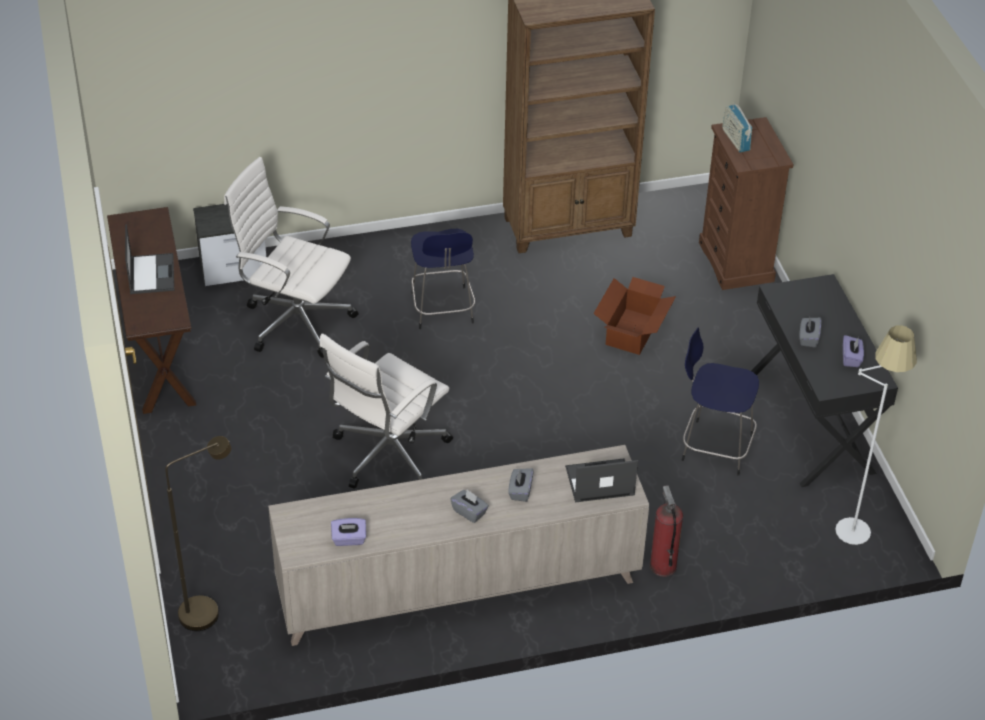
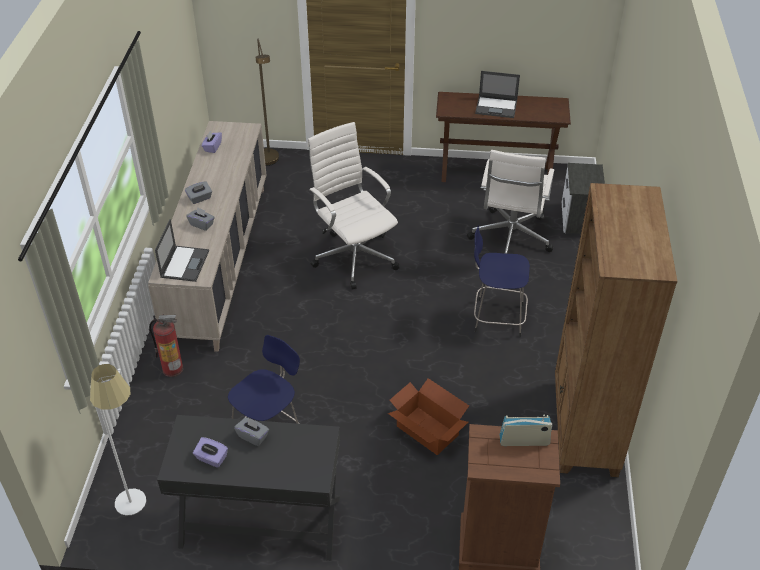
camera: 110 degrees right, 0 degrees up
(295, 321) = (510, 238): white office chair -> white office chair turned 150 degrees clockwise

